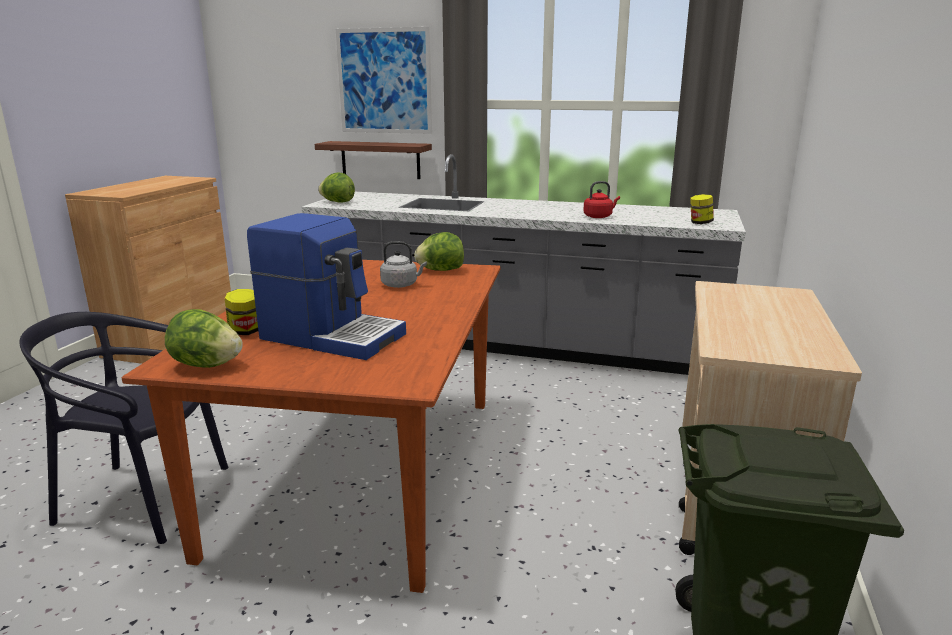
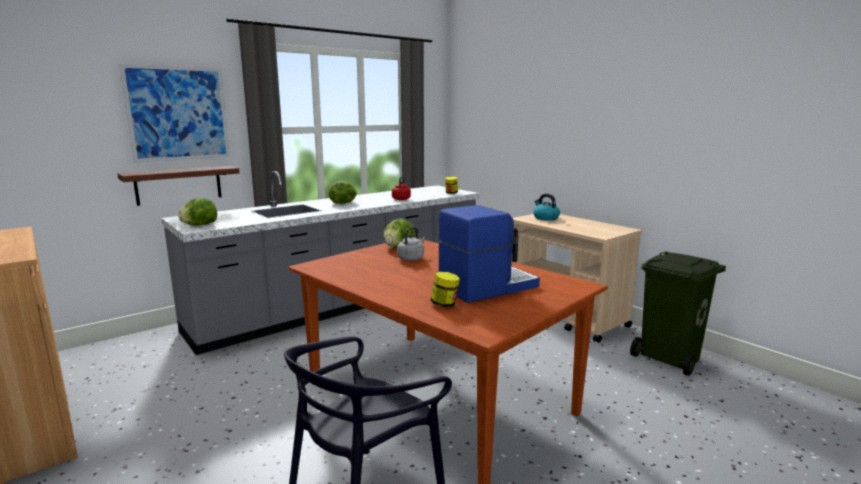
camera: 55 degrees left, 5 degrees down
(206, 365) = (500, 321): lettuce -> lettuce (343, 203)
(756, 297) = (545, 218): none -> kettle

